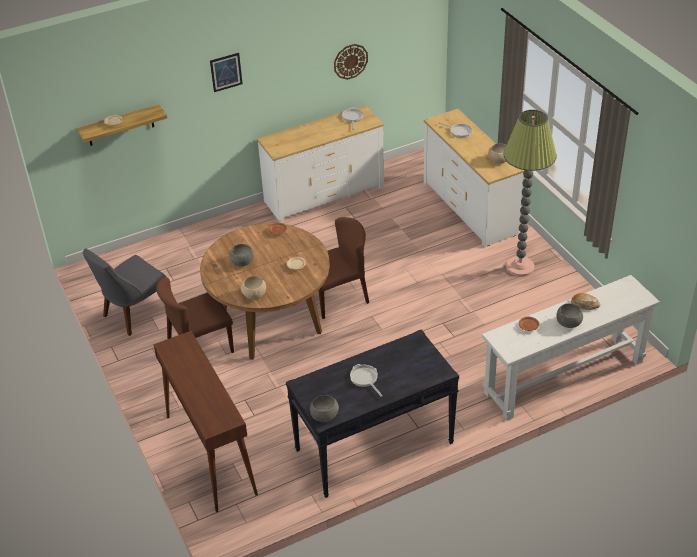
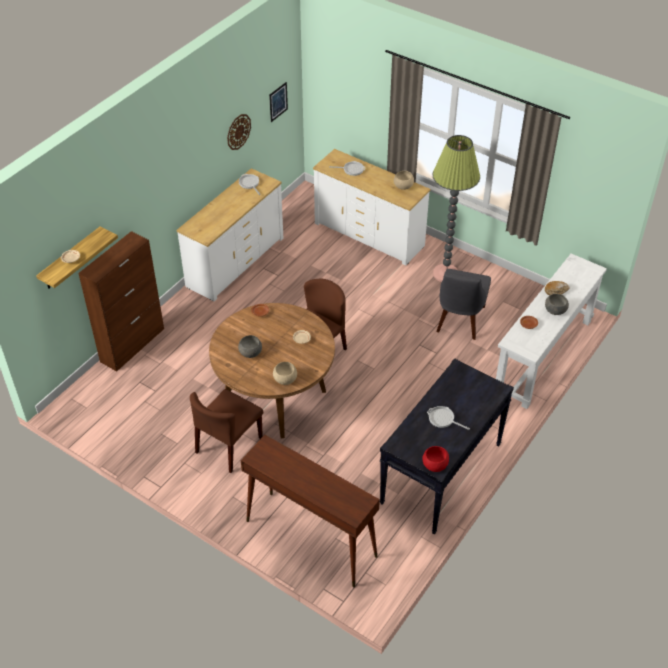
camera: 30 degrees left, 5 degrees up
(134, 314) = (142, 437): grey chair -> grey chair (459, 321)
(183, 235) = (133, 345): none -> brown cabinet
(226, 72) = (149, 175): picture -> picture (278, 101)
(324, 415) = (434, 464): grey bowl -> red bowl

